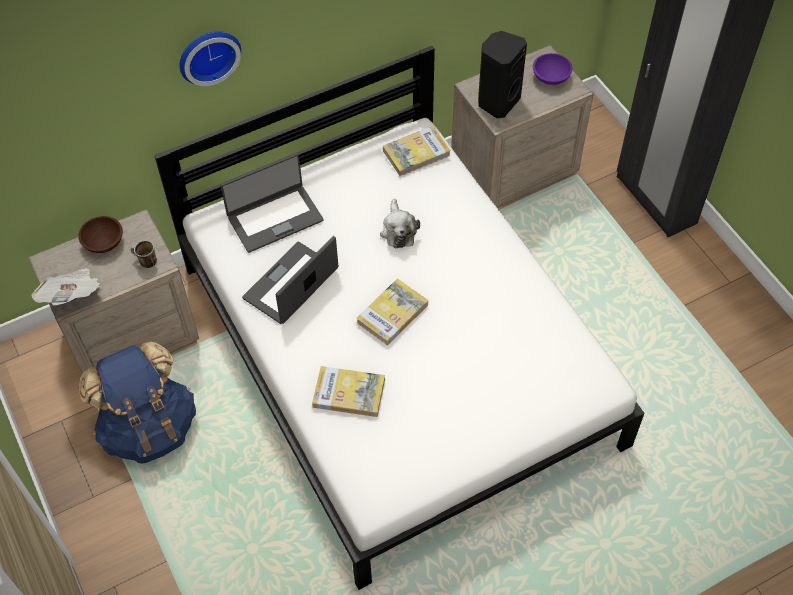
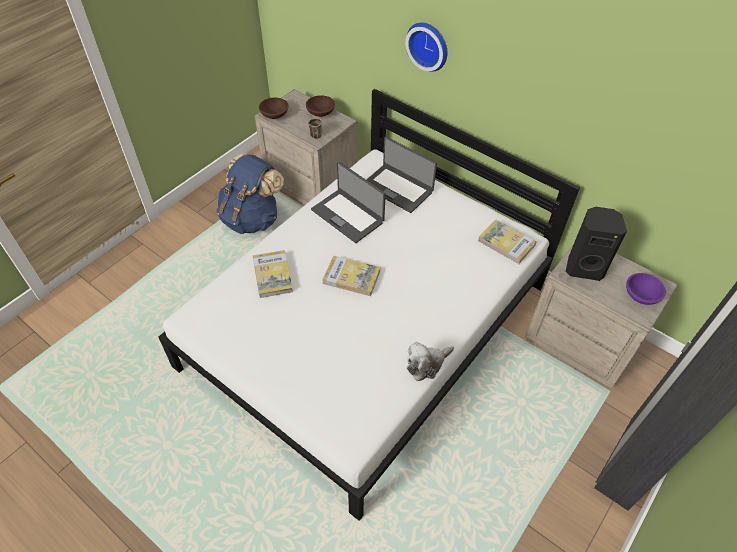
camera: 65 degrees right, 5 degrees down
(72, 296) = (275, 114): newspaper -> brown bowl
(292, 284) = (348, 215): laptop -> laptop turned 150 degrees counterclockwise
(398, 230) = (427, 256): plush toy -> plush toy (426, 364)

